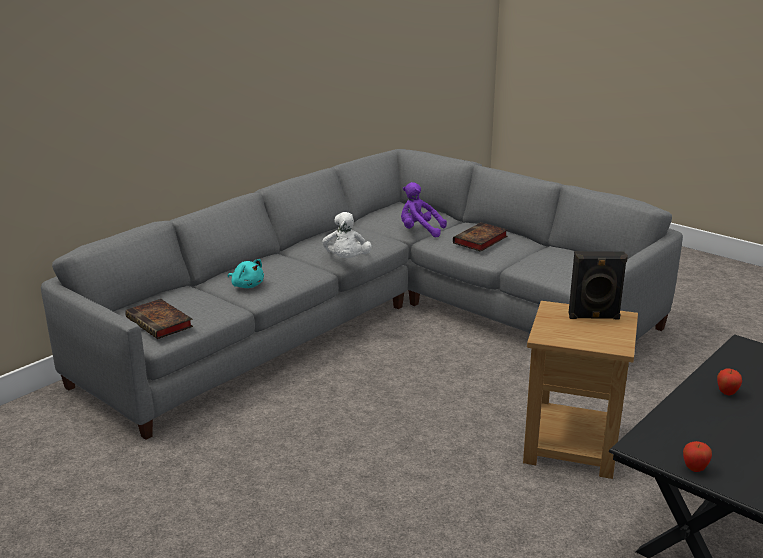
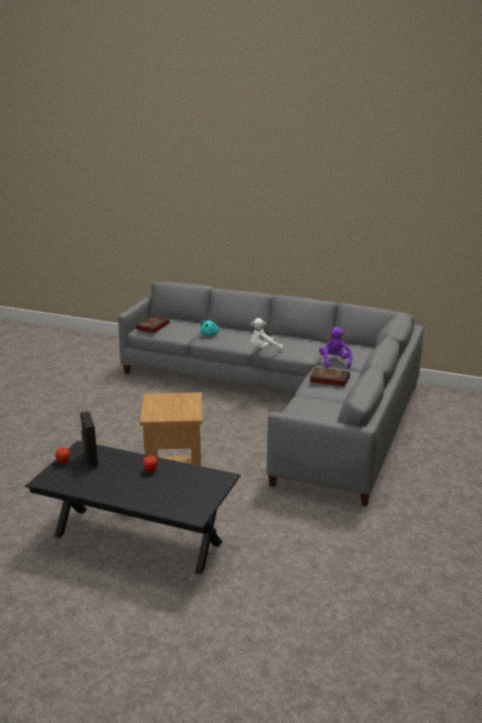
camera: 70 degrees right, 0 degrees up
(594, 317) = (185, 408): black speaker -> black speaker (90, 459)

